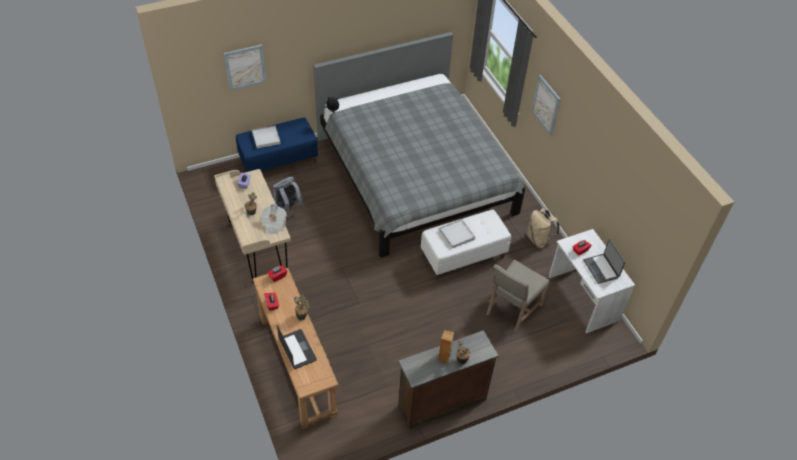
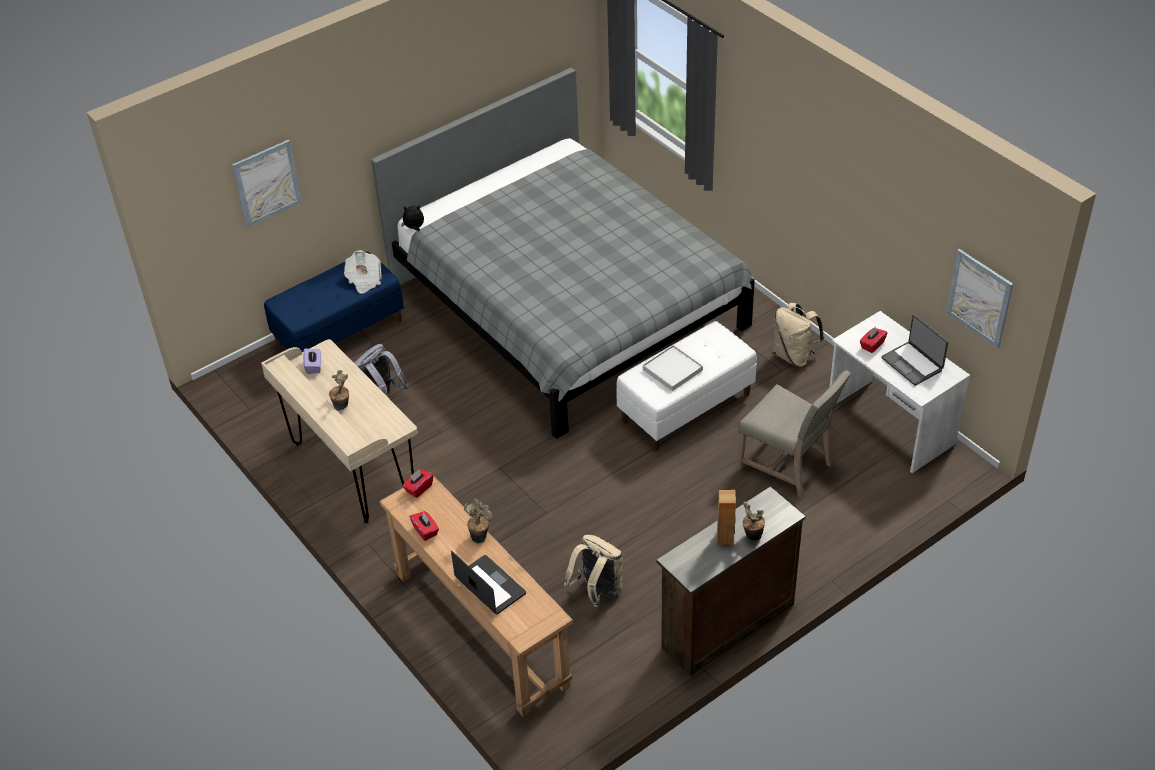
camera: 10 degrees left, 5 degrees down
(266, 138) = (316, 295): white tray -> none
(273, 224) = (383, 415): newspaper -> newspaper (364, 280)
(372, 360) = (597, 591): none -> beige backpack
(512, 309) = (788, 466): beige chair -> beige chair turned 75 degrees counterclockwise
(546, 105) = (758, 140): picture -> picture (979, 298)

